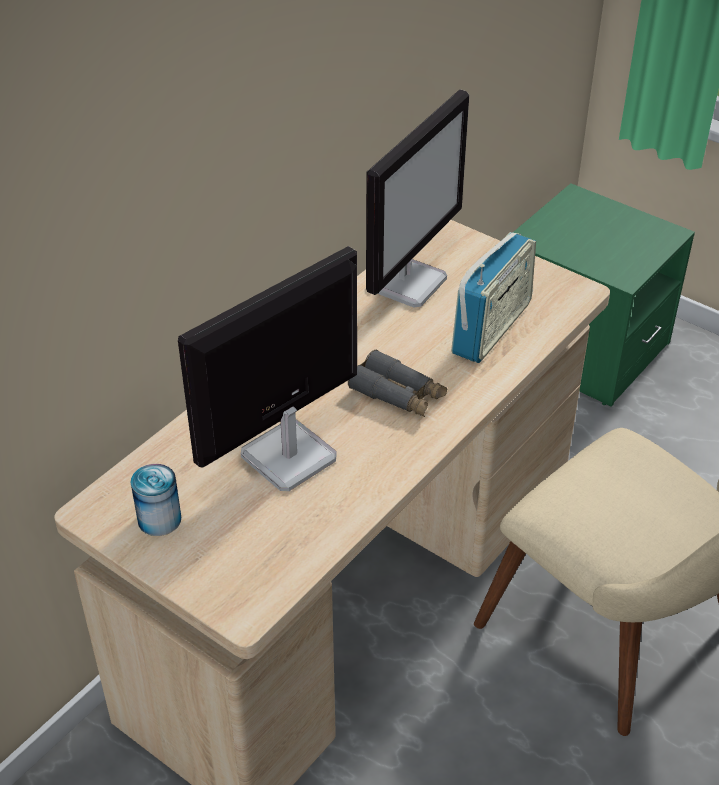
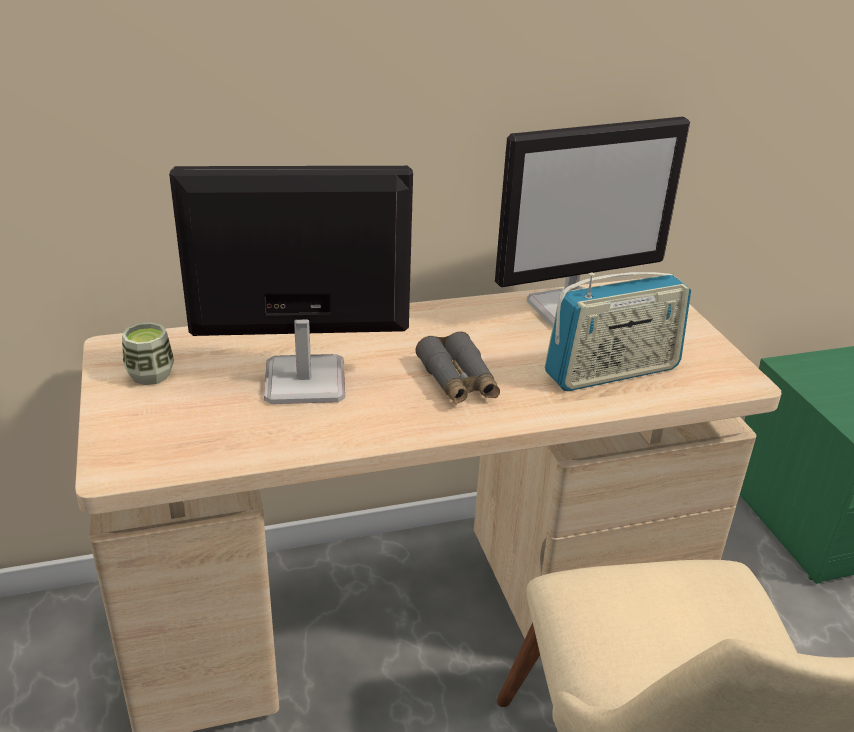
camera: 35 degrees right, 10 degrees down
(159, 519) = (150, 374): can -> cup

